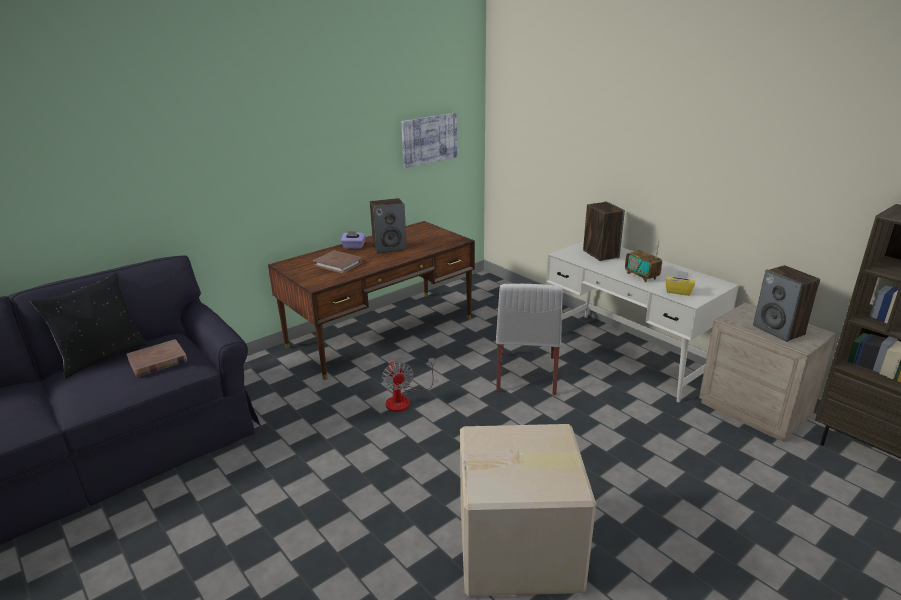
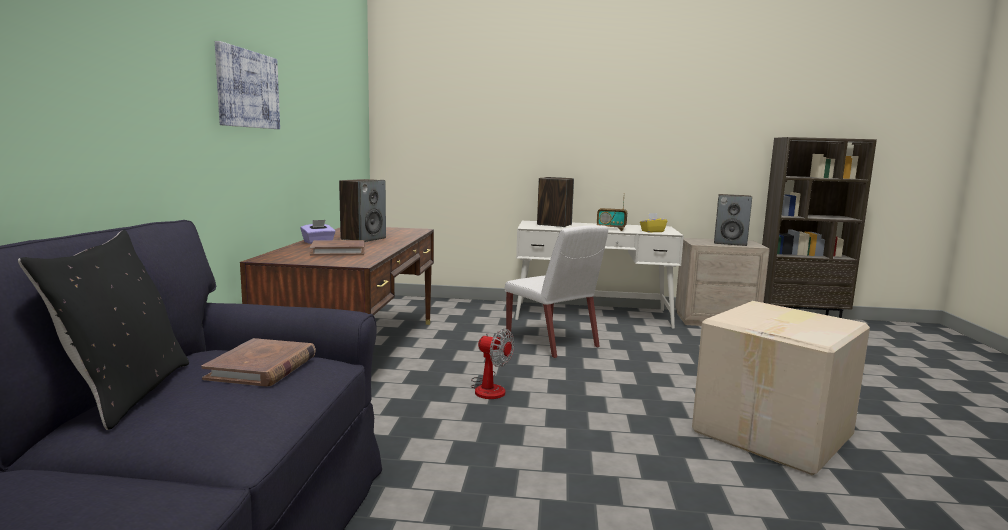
camera: 45 degrees left, 15 degrees down
(429, 139) = (342, 131): picture -> picture (247, 89)

